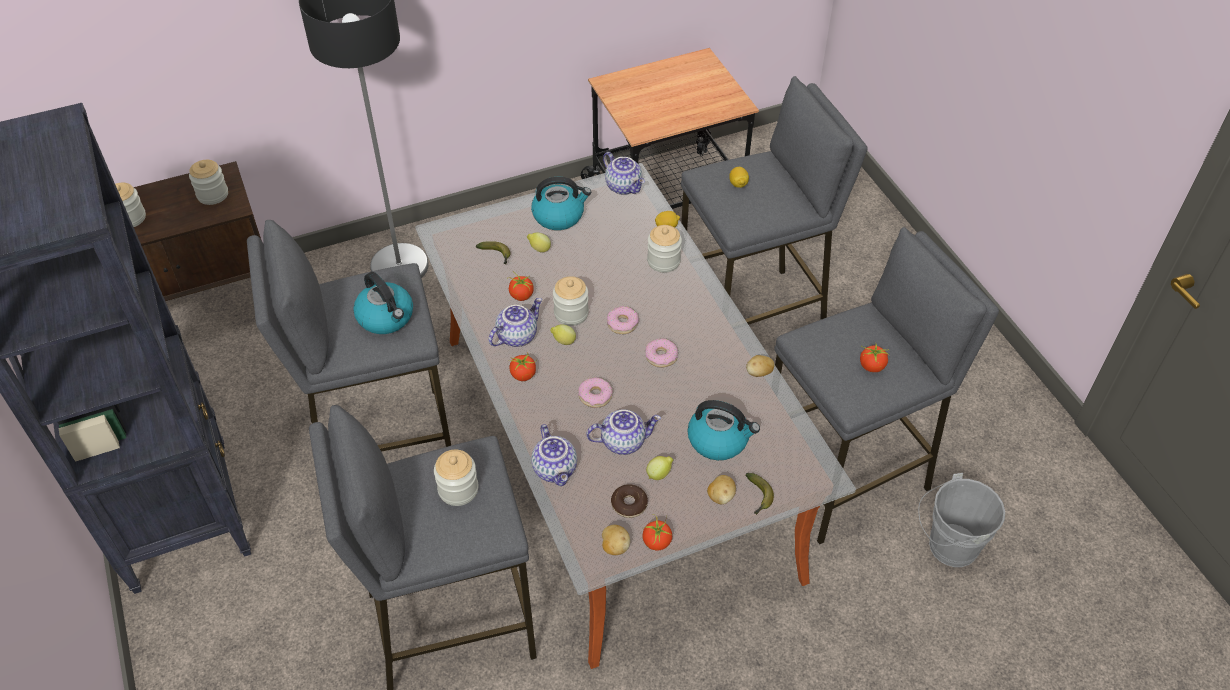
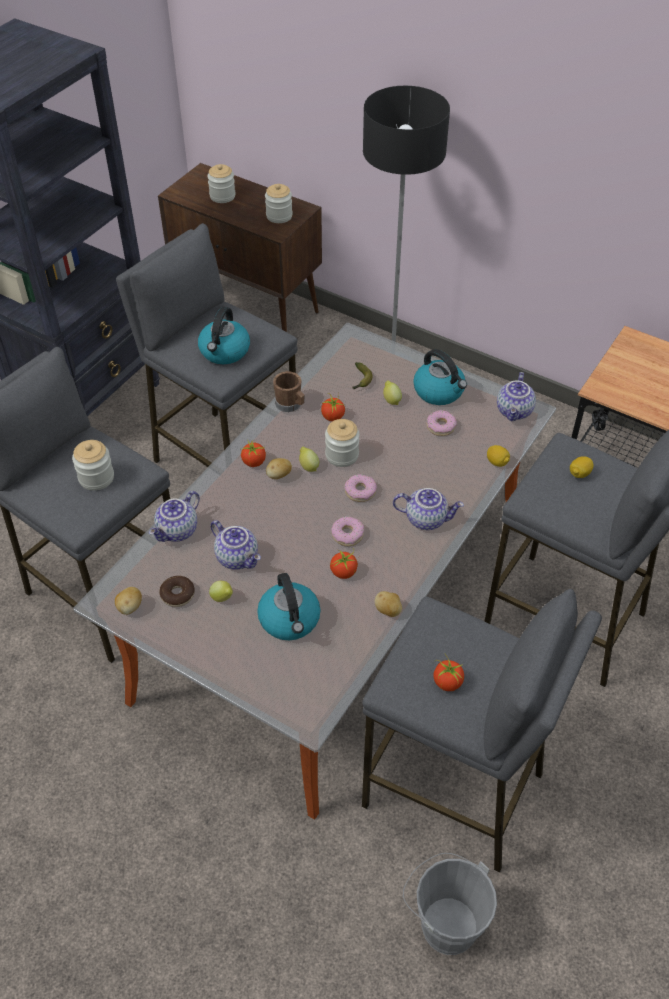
camera: 55 degrees right, 0 degrees up
(479, 315) = (290, 405): none -> brown mug
(516, 335) = (290, 436): teapot -> teapot (426, 518)
(595, 396) = (269, 515): donut -> donut (440, 426)
(656, 542) = (153, 632): tomato -> tomato (344, 572)
(663, 261) = (455, 481): jar -> none
(720, 496) = (231, 651): potato -> potato (279, 475)
(758, 497) = (250, 679): banana -> none

